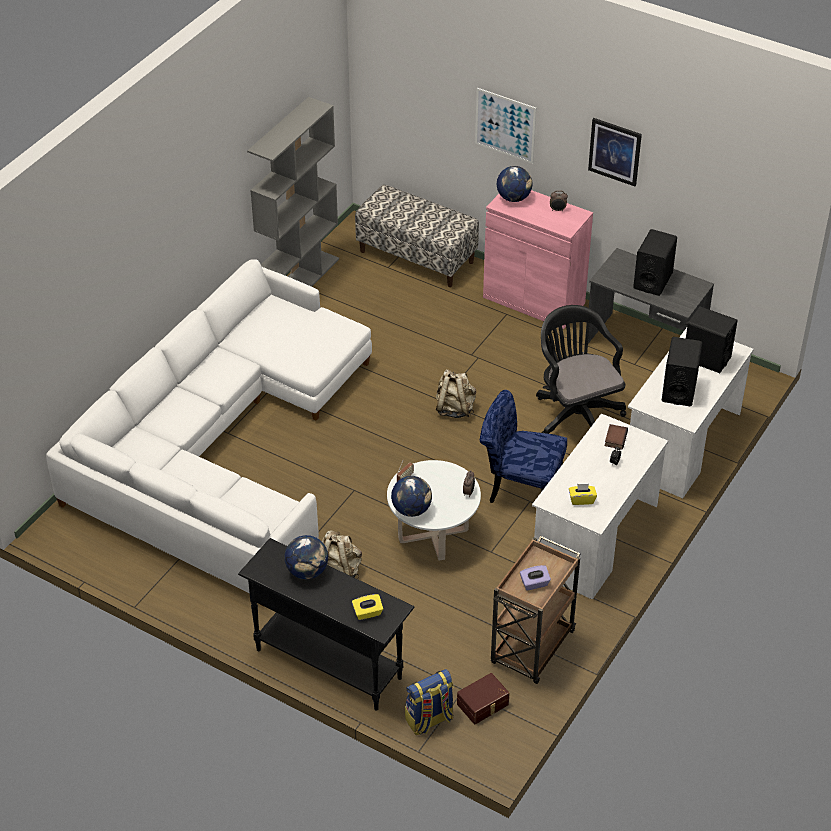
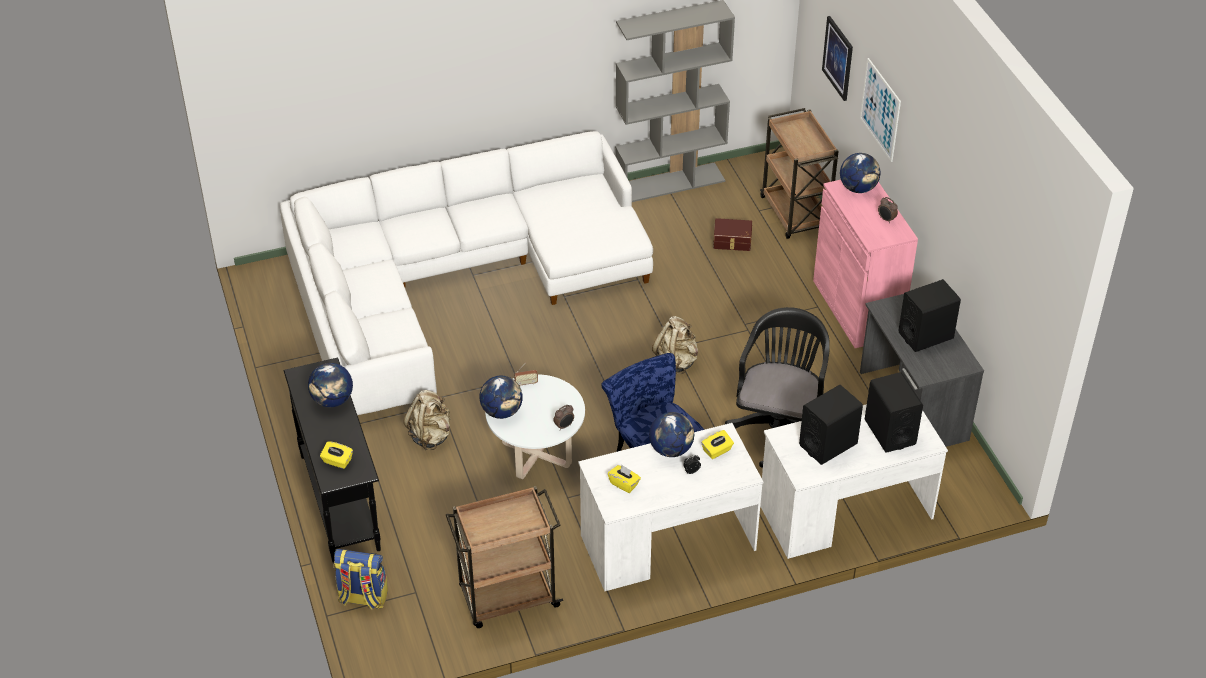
camera: 40 degrees right, 0 degrees up
(417, 256) = (795, 214): bench -> brown cart
(483, 705) = (417, 615): brown storage box -> brown storage box (732, 241)
(534, 584) = (495, 525): purple tissue box -> none
(584, 456) = (671, 449): none -> globe
(615, 151) = (943, 180): picture -> picture (838, 58)
(615, 438) = (717, 451): book -> yellow tissue box

